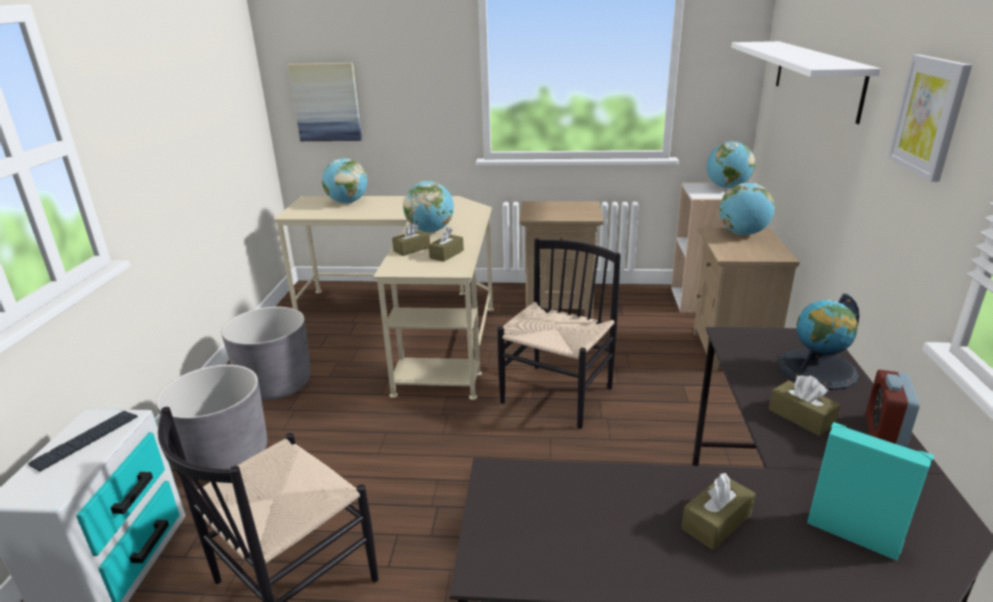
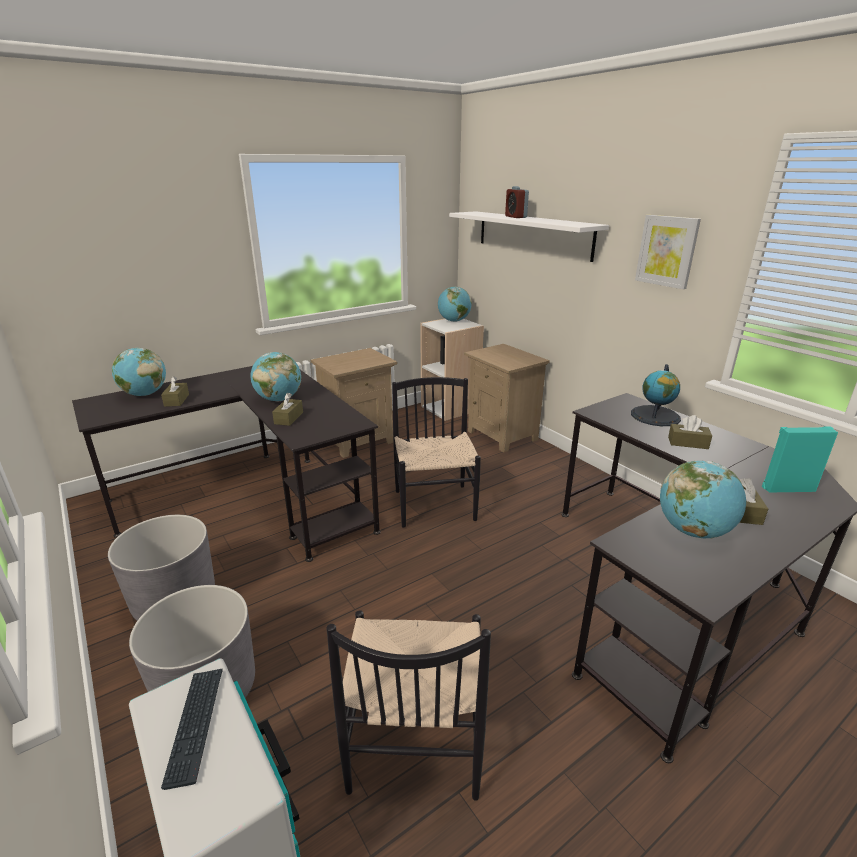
camera: 40 degrees left, 0 degrees up
(326, 102) = (82, 291): picture -> none
(412, 325) = (252, 497): beige desk -> black desk
(446, 254) = (327, 414): brown tissue box -> brown tissue box (176, 400)
(743, 234) = (495, 350): globe -> globe (693, 531)
(883, 434) = (726, 437): alarm clock -> alarm clock (515, 217)

